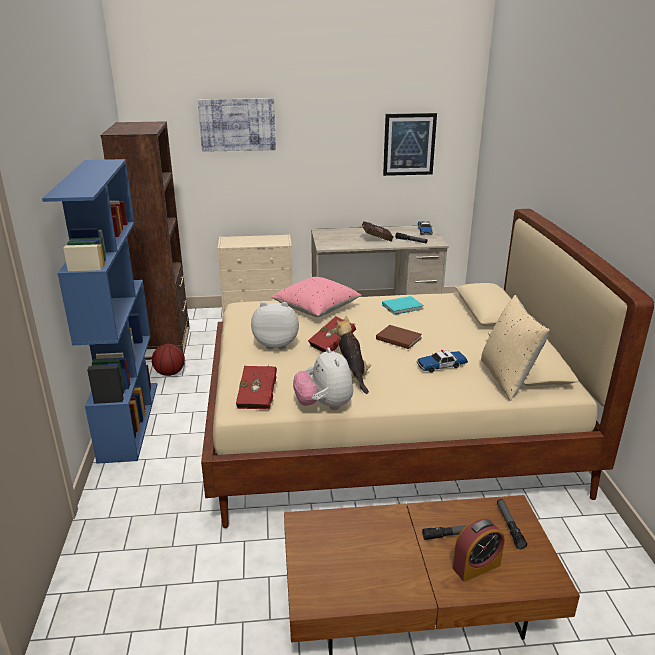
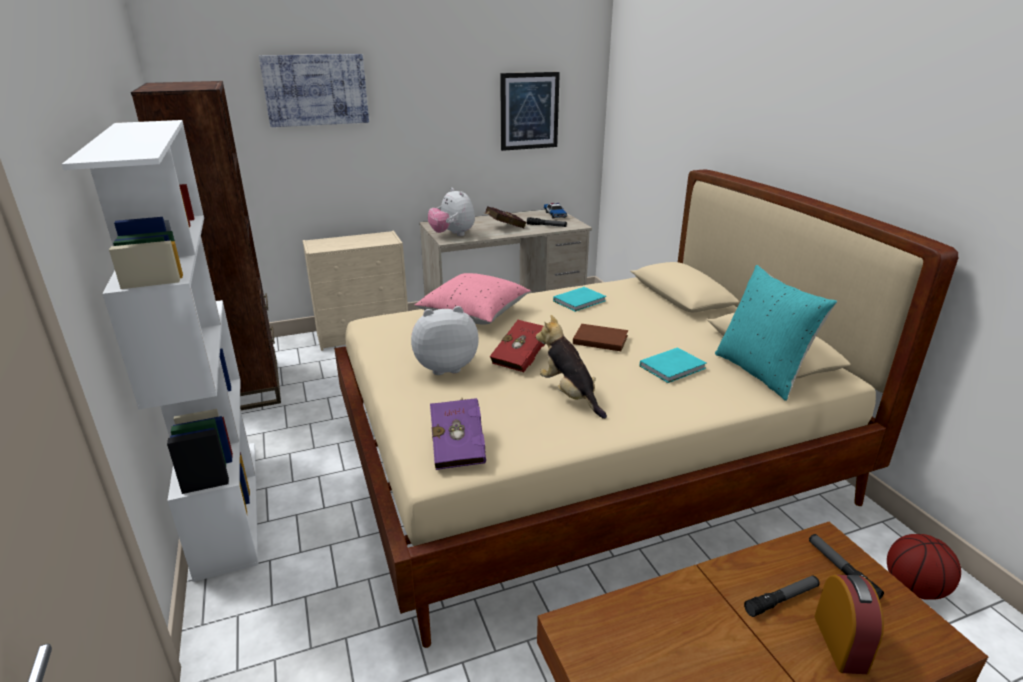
camera: 15 degrees left, 0 degrees up
(129, 420) = (227, 503): blue bookcase -> white bookcase
(170, 373) = (268, 427): basketball -> basketball (914, 588)
(258, 397) = (458, 447): red book -> purple book
(324, 405) = (558, 445): plush toy -> plush toy (452, 235)
(441, 365) = (674, 367): toy car -> turquoise book
(476, 566) = (840, 643): alarm clock -> alarm clock turned 45 degrees counterclockwise
(507, 378) = (761, 373): beige pillow -> turquoise pillow

